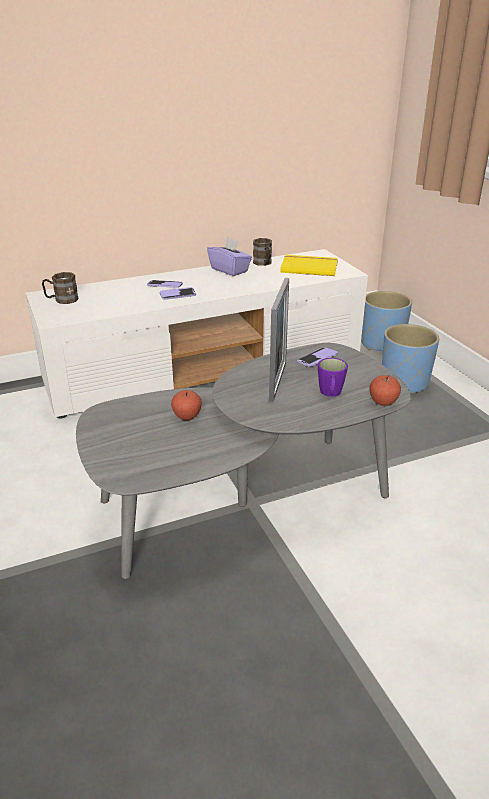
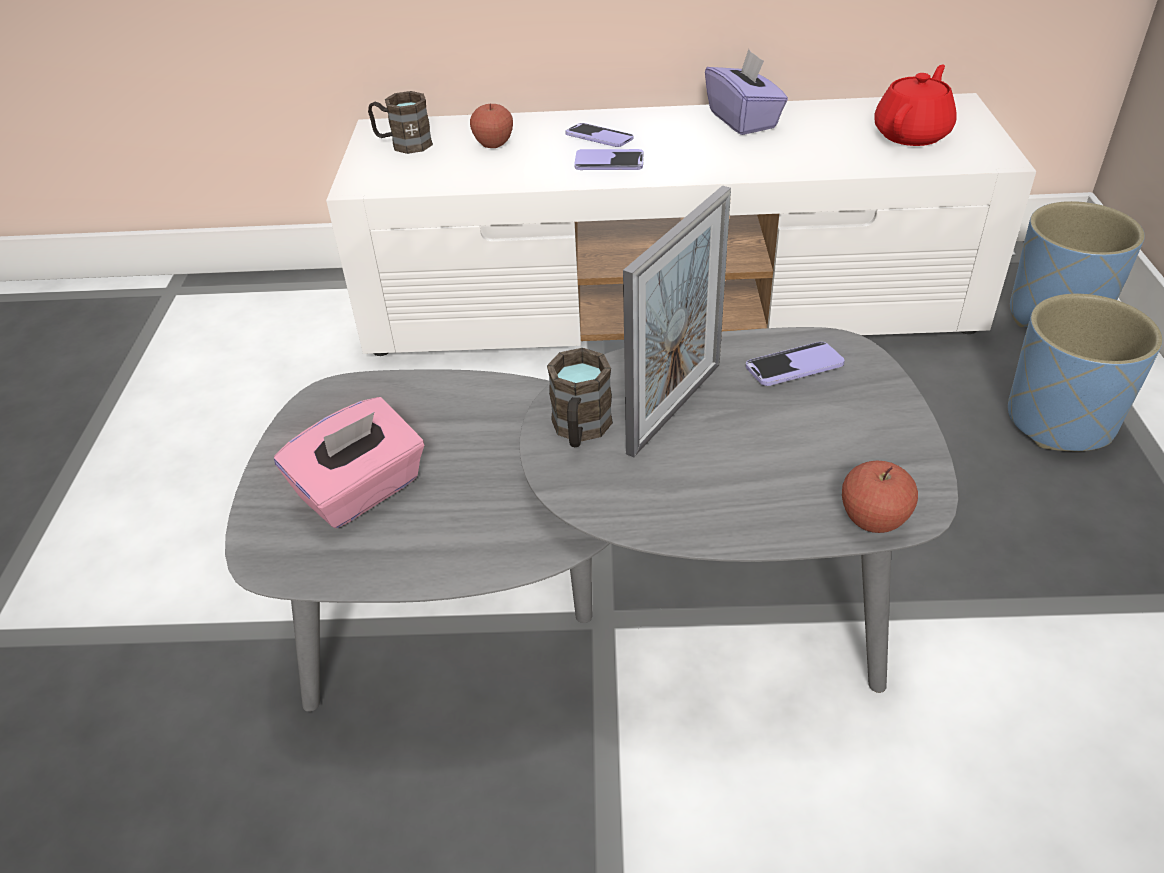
camera: 25 degrees right, 10 degrees up
(147, 445) = (362, 491): none -> pink tissue box
(187, 416) = (472, 442): apple -> apple (493, 144)
(263, 263) = (821, 113): brown mug -> brown mug (580, 430)
(309, 267) = (912, 134): yellow book -> red teapot
(330, 394) = (767, 467): purple mug -> none

